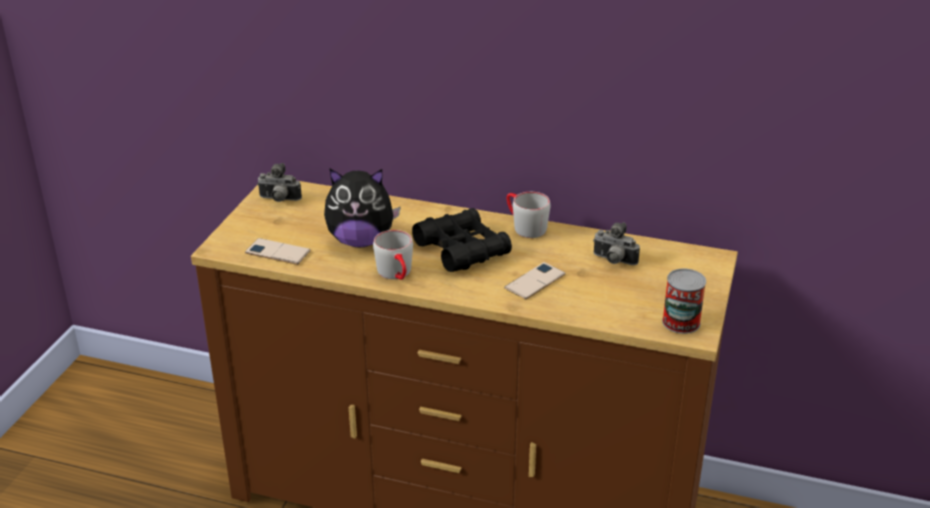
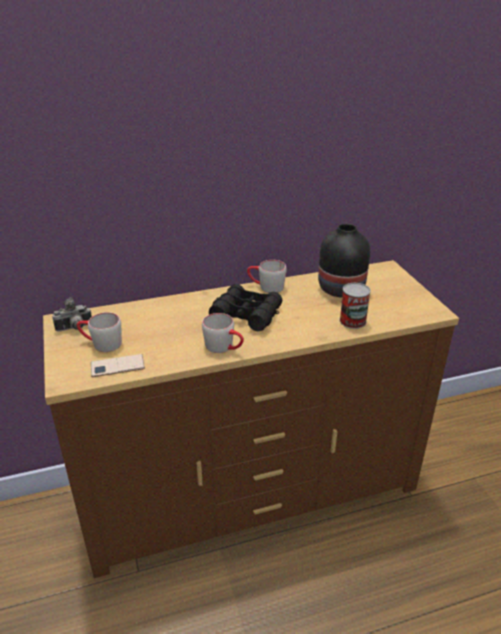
camera: 35 degrees left, 0 degrees up
(286, 224) = (101, 343): none -> grey mug
(361, 241) = (171, 334): plush toy -> none
(535, 281) = (315, 317): phone -> none
(613, 261) = (341, 288): camera -> black vase
(681, 322) = (421, 308): can -> can (352, 321)

